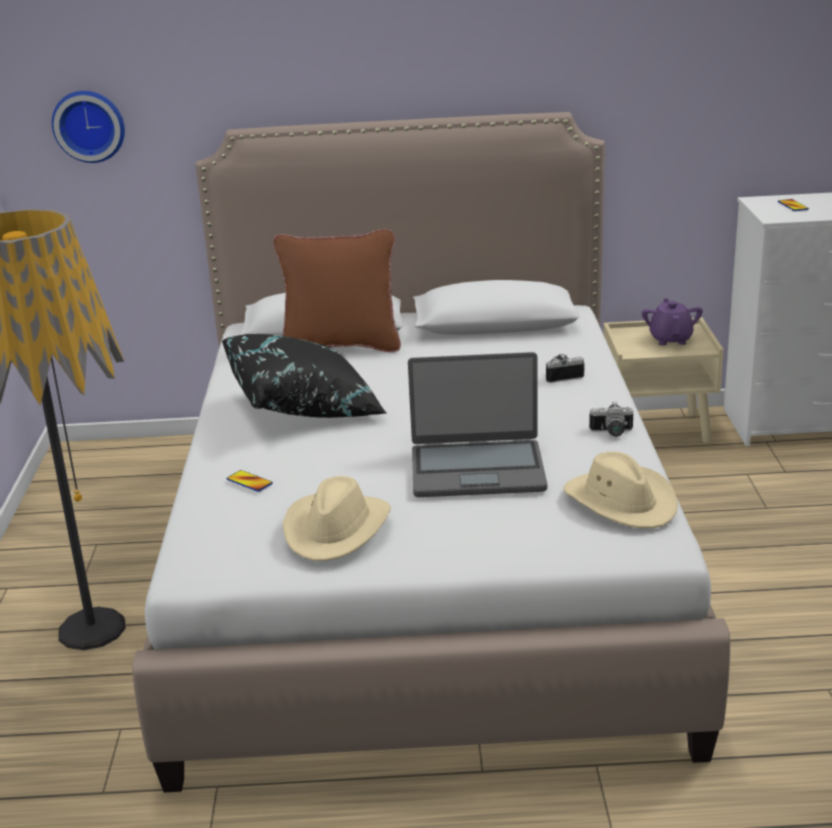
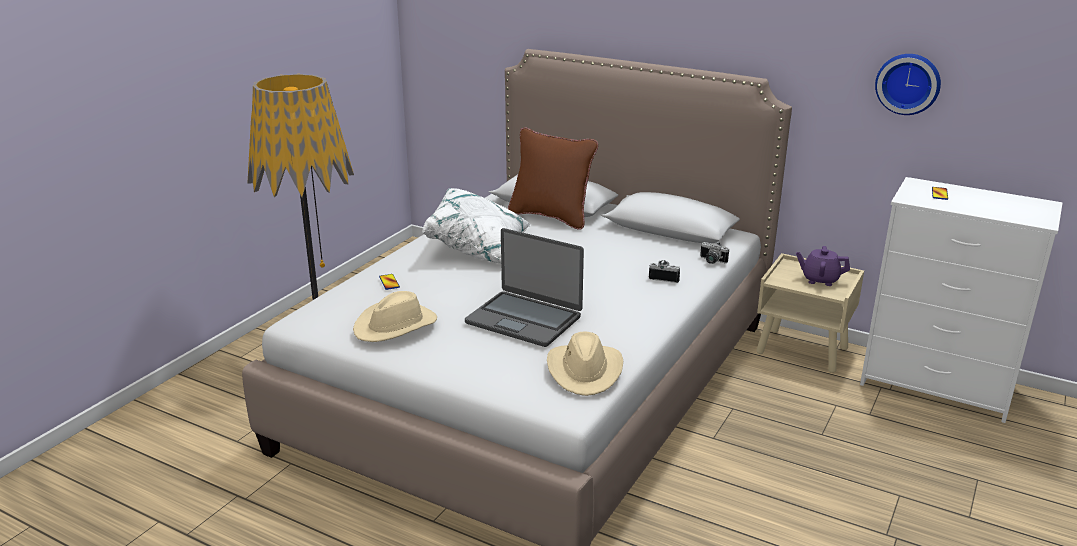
camera: 30 degrees right, 0 degrees up
(89, 125) = (453, 31): wall clock -> wall clock (908, 83)
(305, 407) = (480, 248): black pillow -> white pillow
(612, 433) = (643, 325): camera -> camera (711, 261)
(670, 339) = (820, 279): purple teapot -> purple teapot turned 105 degrees counterclockwise

